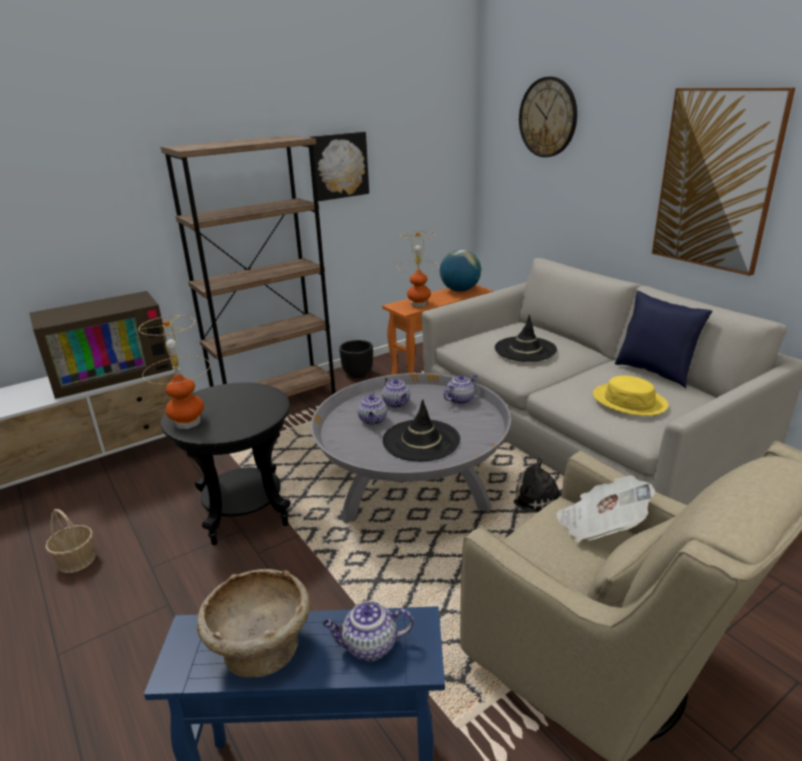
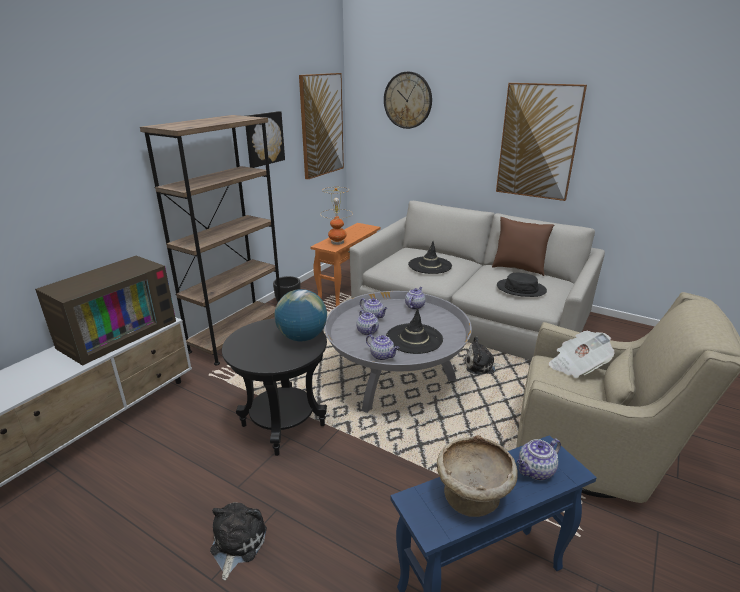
camera: 25 degrees left, 0 degrees up
(76, 560) = (162, 502): basket -> none
(105, 626) = (236, 544): none -> plush toy
(188, 422) = (253, 358): table lamp -> none
(362, 453) = (382, 356): none -> teapot
(435, 151) = (321, 125): none -> picture
(460, 290) = (357, 229): globe -> globe (302, 337)
(629, 401) = (521, 289): yellow hat -> black hat
(654, 372) = (518, 268): blue pillow -> brown pillow

